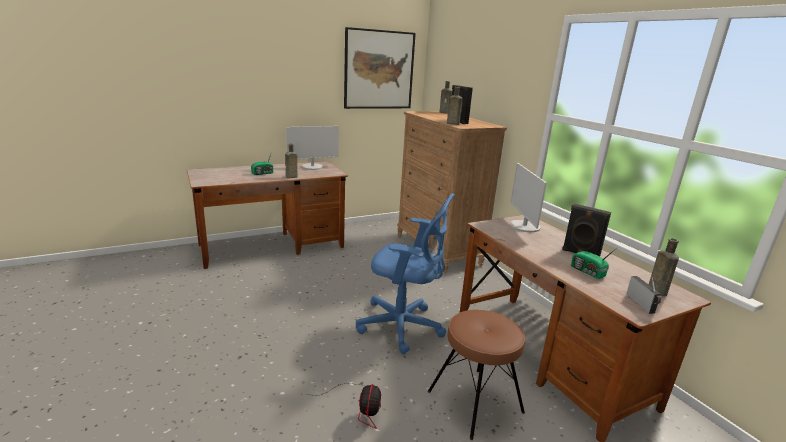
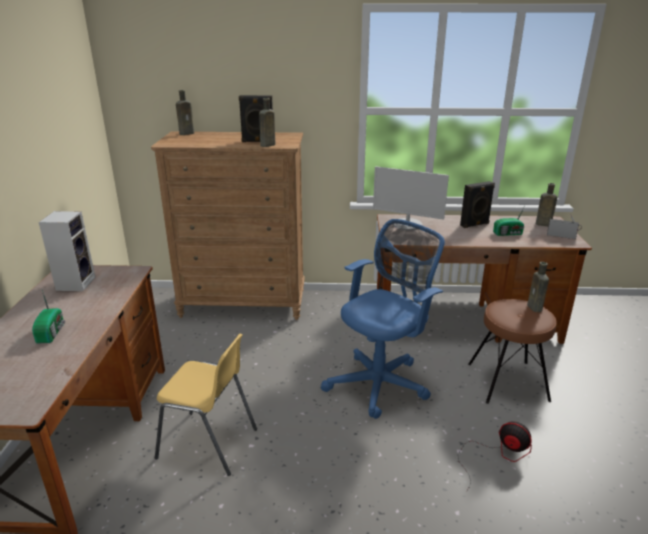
camera: 60 degrees left, 5 degrees up
(290, 177) = (107, 311): brown bottle -> brown bottle (535, 308)
(292, 279) = (209, 443): none -> yellow chair
(312, 167) = (76, 283): monitor -> speaker
(379, 70) = (61, 92): picture -> none

